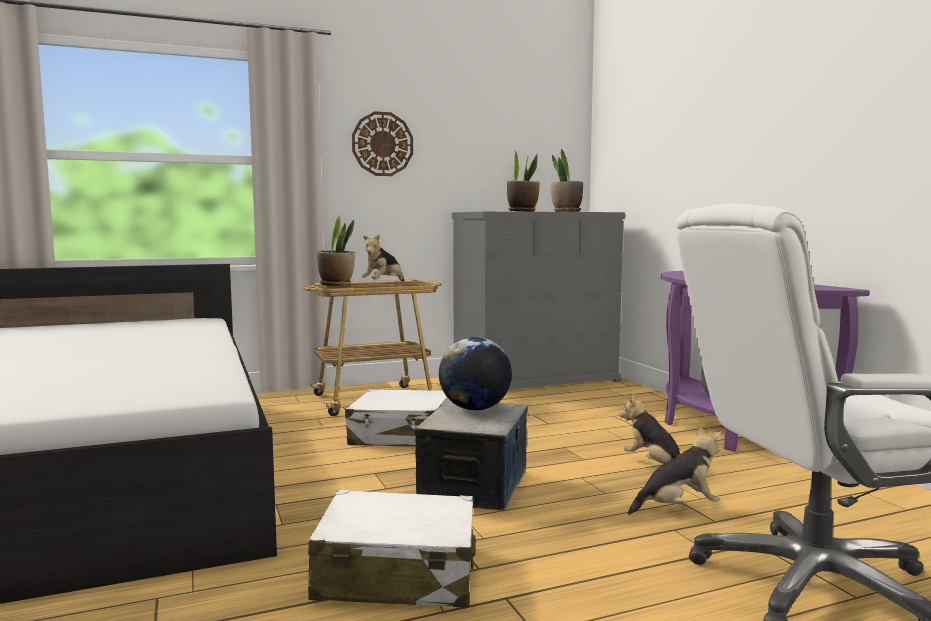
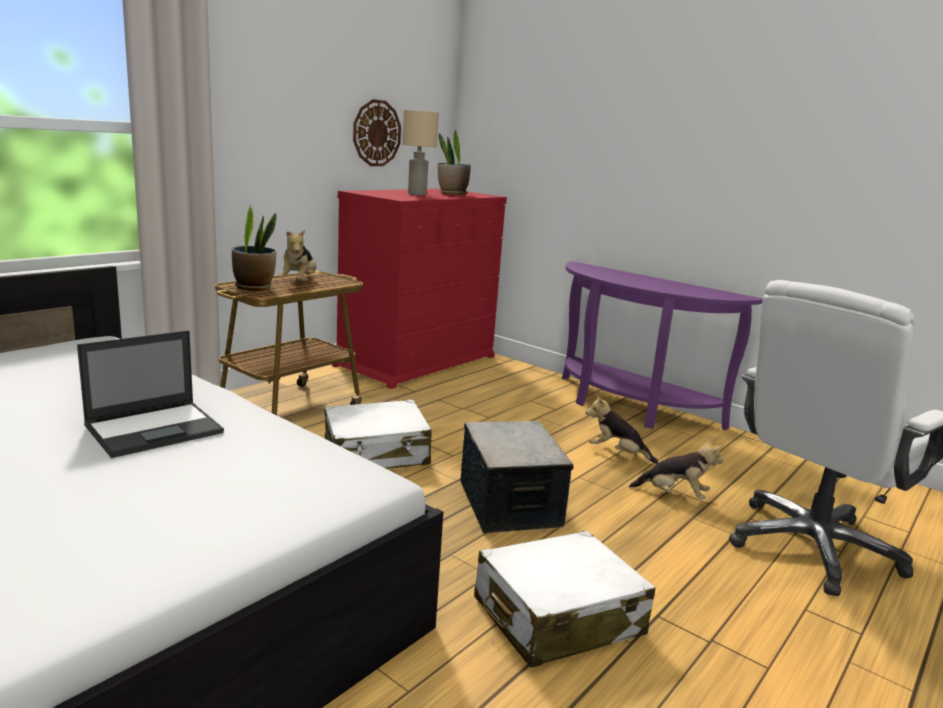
camera: 30 degrees left, 10 degrees up
(136, 355) = (156, 429): none -> laptop
(382, 144) = (269, 110): wall clock -> wall clock (376, 133)
(475, 409) = (506, 433): globe -> none
(522, 211) = (416, 194): potted plant -> beige table lamp
(535, 379) = (417, 360): grey dresser -> red dresser
(677, 508) = (674, 495): plush toy -> plush toy turned 60 degrees clockwise

